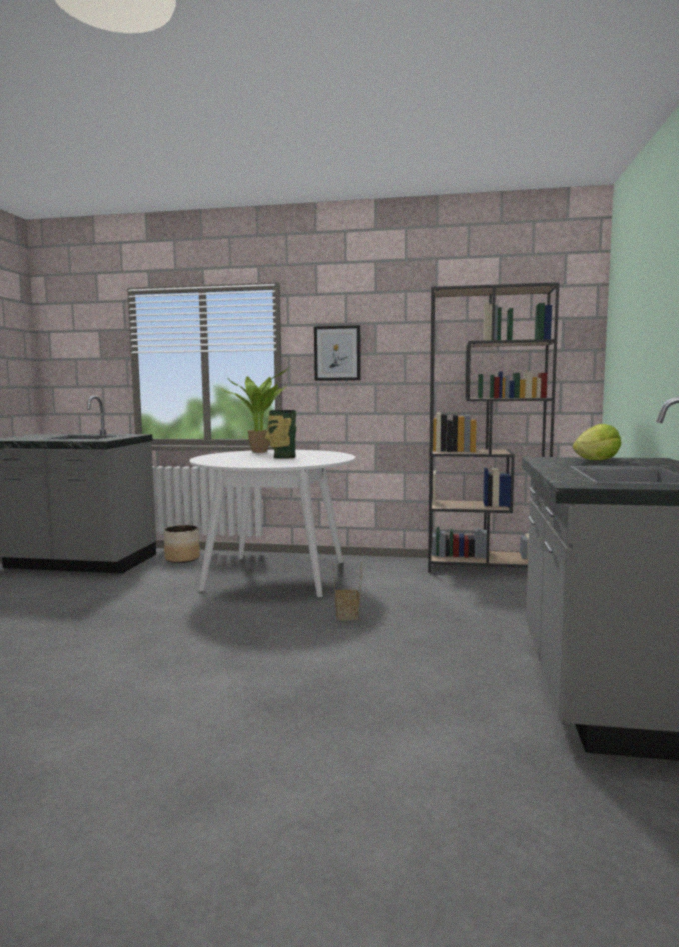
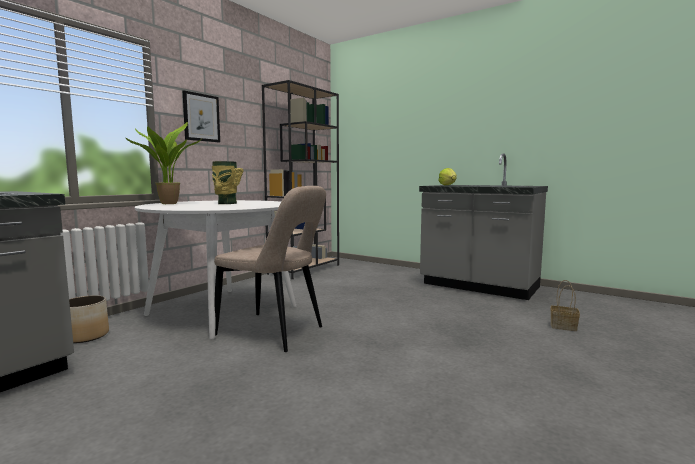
camera: 65 degrees left, 0 degrees up
(233, 607) = (274, 332): none -> beige chair
(347, 615) = (340, 306): basket -> basket (564, 326)

